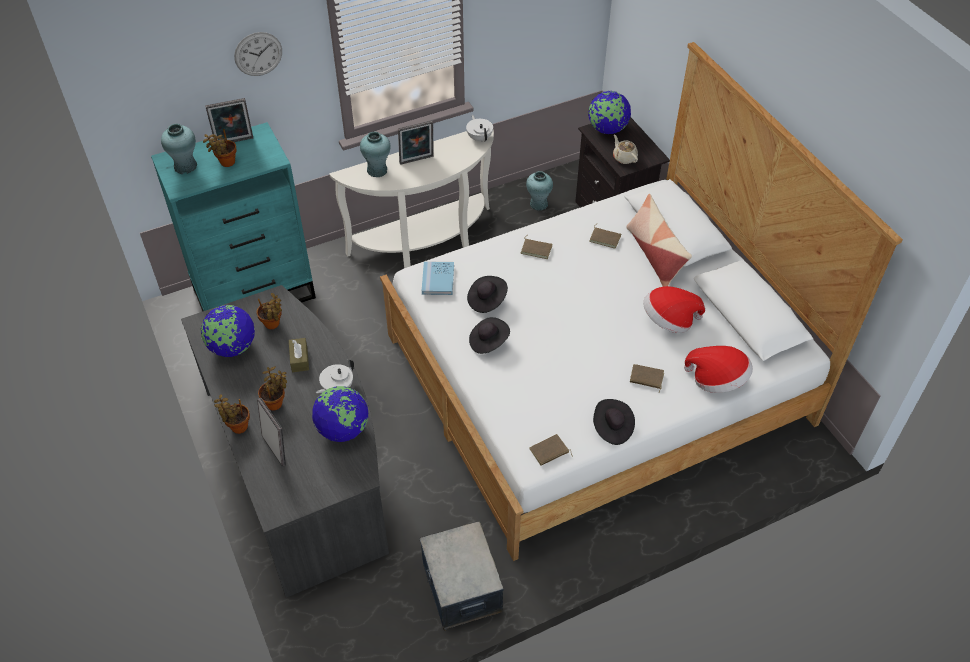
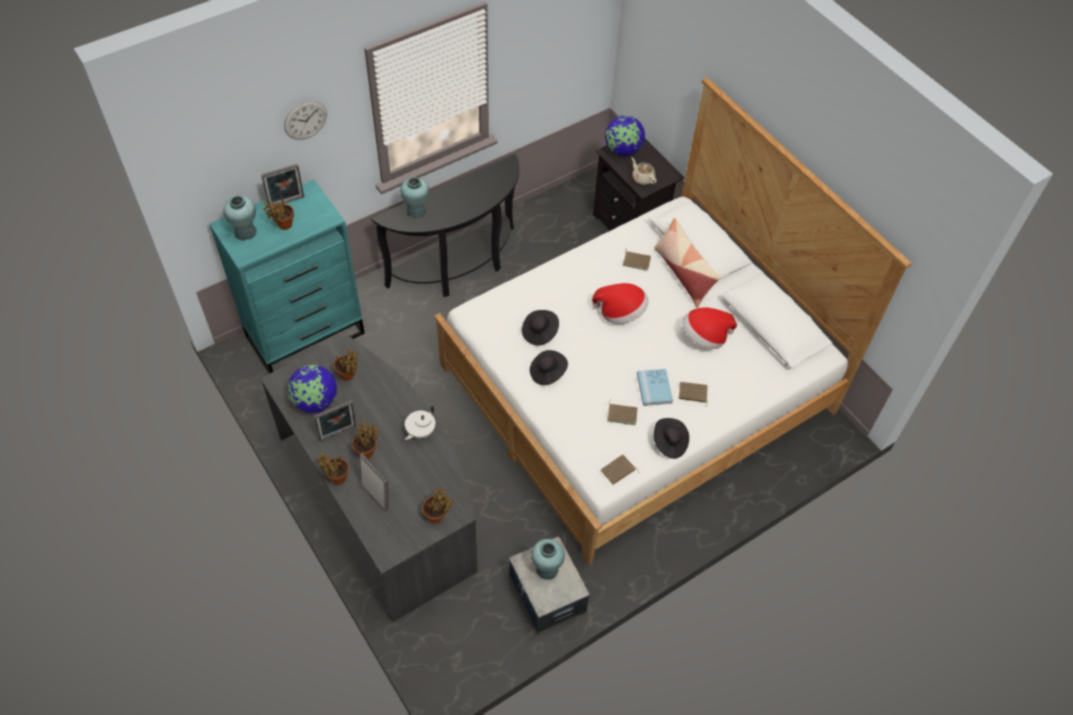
camera: 10 degrees left, 5 degrees up
(299, 359) = (380, 407): brown tissue box -> none
(337, 478) = (437, 516): none -> potted plant
(343, 429) = (433, 470): globe -> none
(417, 161) = (452, 198): picture frame -> picture frame (338, 434)
(426, 242) = (459, 268): white console table -> black console table
(438, 279) = (491, 316): blue book -> blue book (654, 388)
(479, 138) = (507, 169): white teapot -> none
(536, 249) = (576, 277): brown book -> brown book (622, 414)
(538, 204) = (559, 220): turquoise vase -> turquoise vase (547, 569)
(717, 380) = (754, 389): hat -> hat (620, 312)

